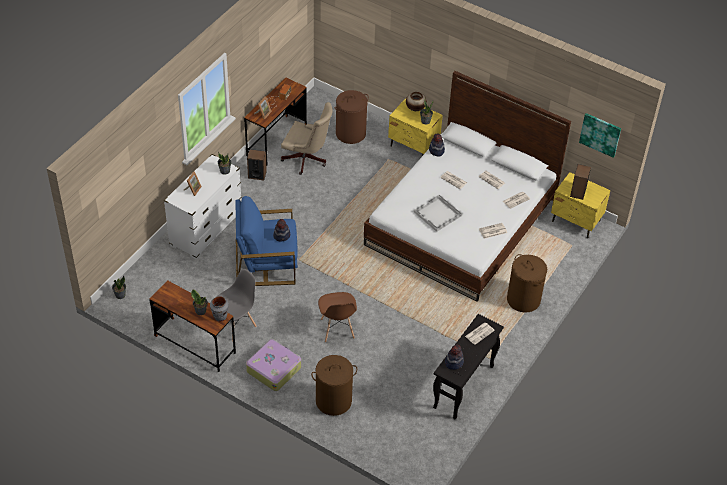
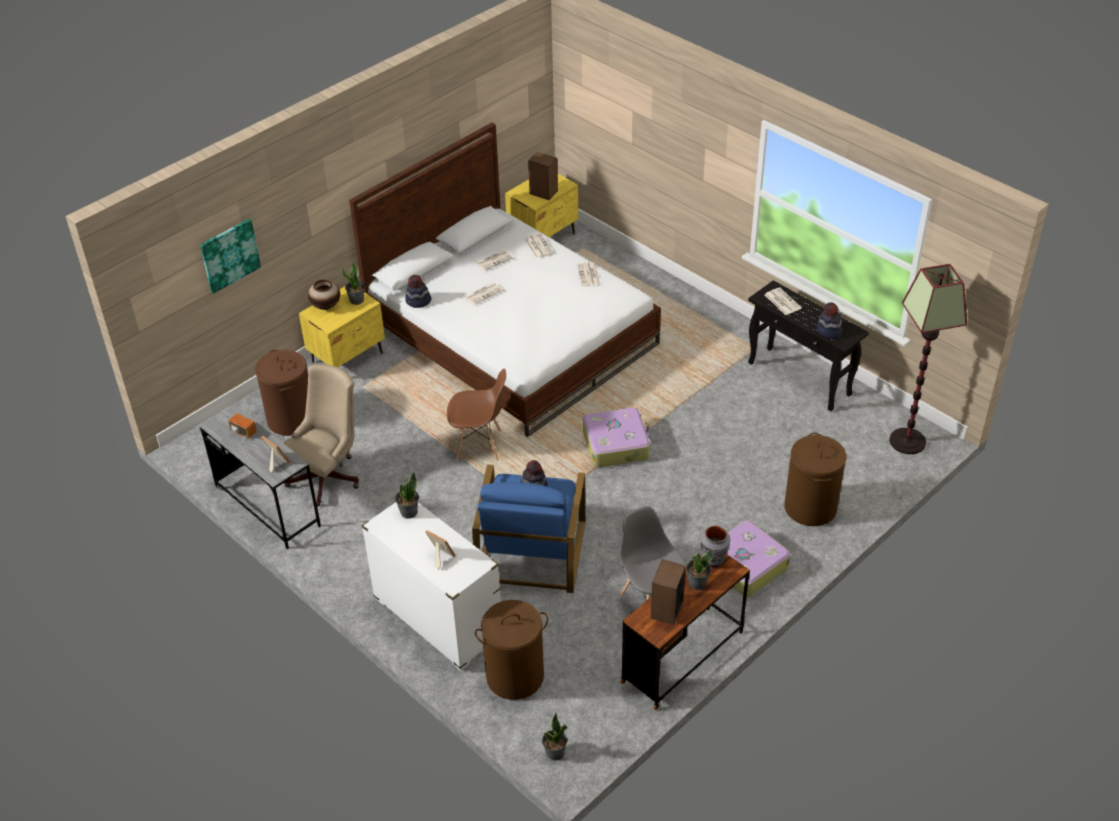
camera: 75 degrees left, 5 degrees down
(257, 174) = (336, 540): speaker -> speaker (666, 609)
(276, 140) = (267, 507): brown desk -> grey desk
(337, 329) = (681, 486): brown chair -> brown chair (479, 445)
(368, 291) = (616, 444): none -> suitcase
(414, 456) = (908, 441): none -> floor lamp
(437, 214) = (544, 317): white tray -> none
(523, 299) = (664, 303): brown laundry basket -> brown laundry basket (515, 676)
(600, 134) = (519, 108): picture -> picture (229, 255)

